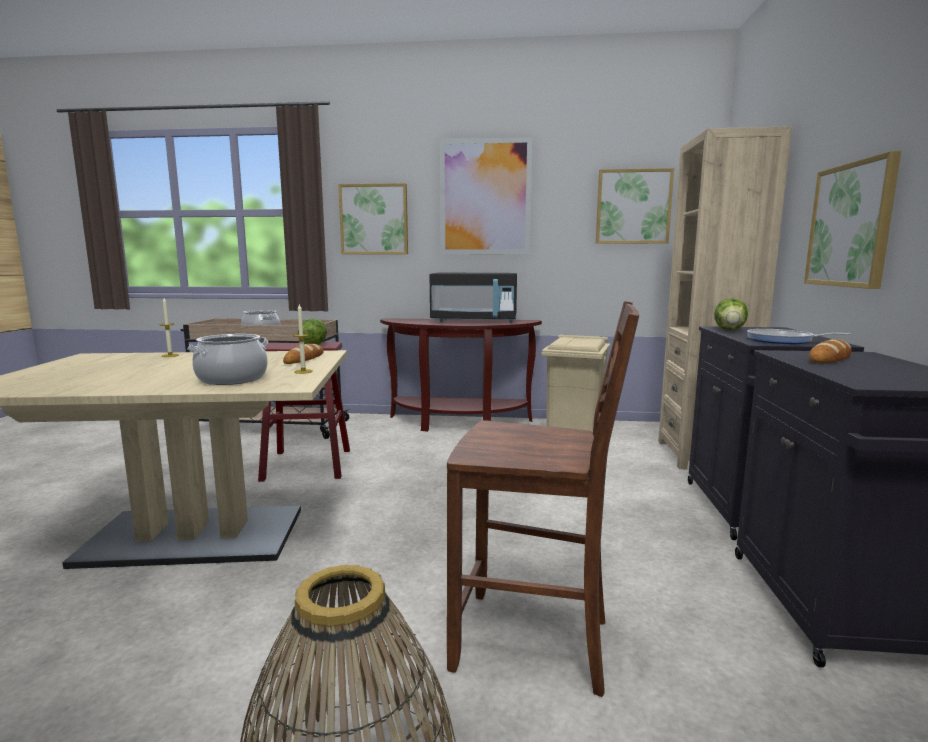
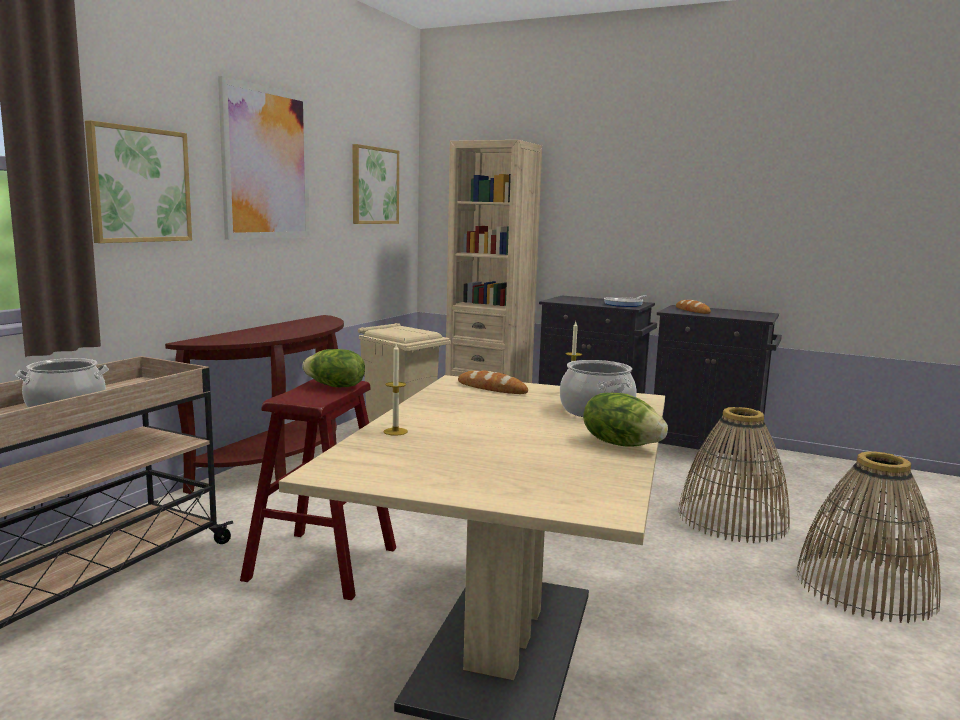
camera: 70 degrees left, 0 degrees up
(474, 321) = (292, 326): black microwave -> none
(535, 644) = (732, 519): brown chair -> basket
(730, 330) = (568, 301): lettuce -> lettuce (621, 444)
(851, 225) = (625, 227): picture -> none

